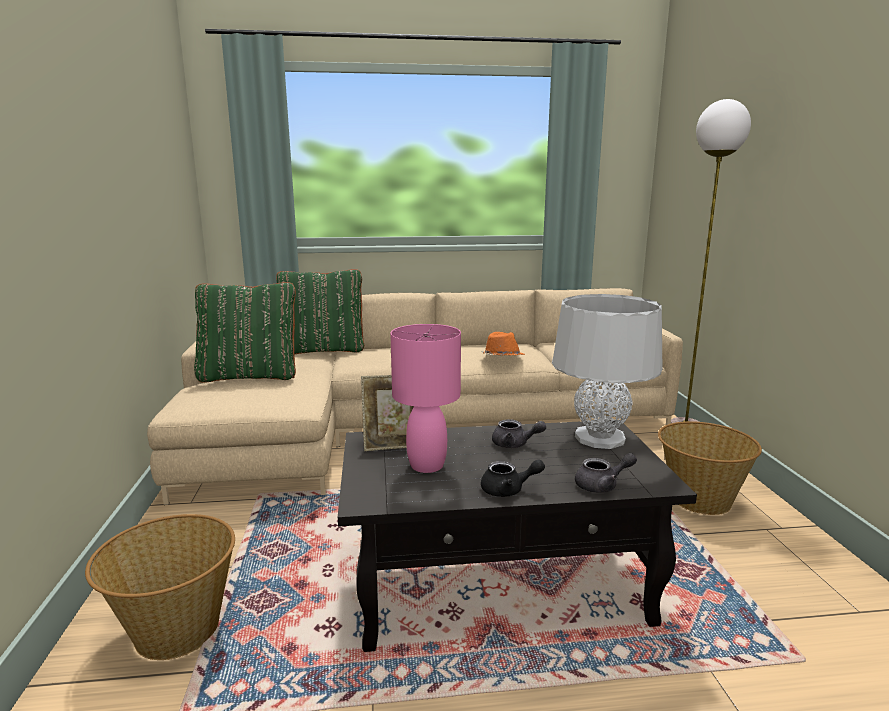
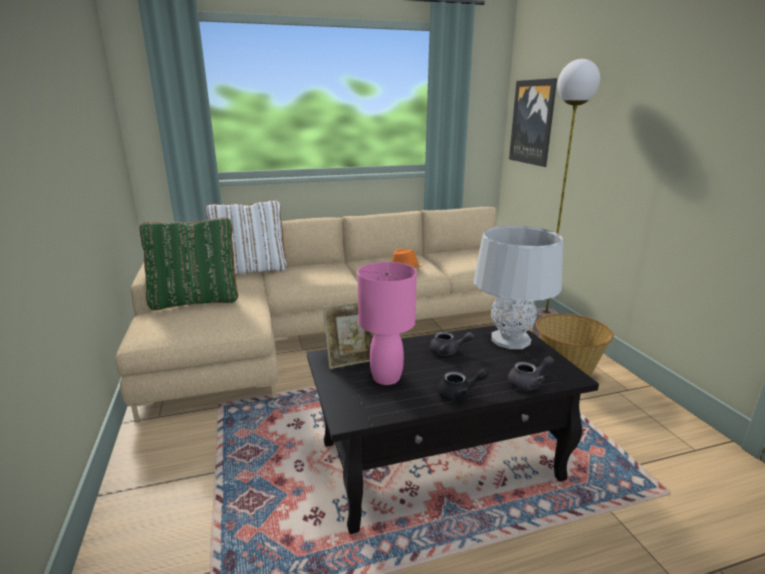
camera: 10 degrees left, 5 degrees up
(175, 630) = (182, 537): basket -> none
(323, 350) = (250, 270): green pillow -> white pillow
(680, 183) = (533, 122): none -> picture

